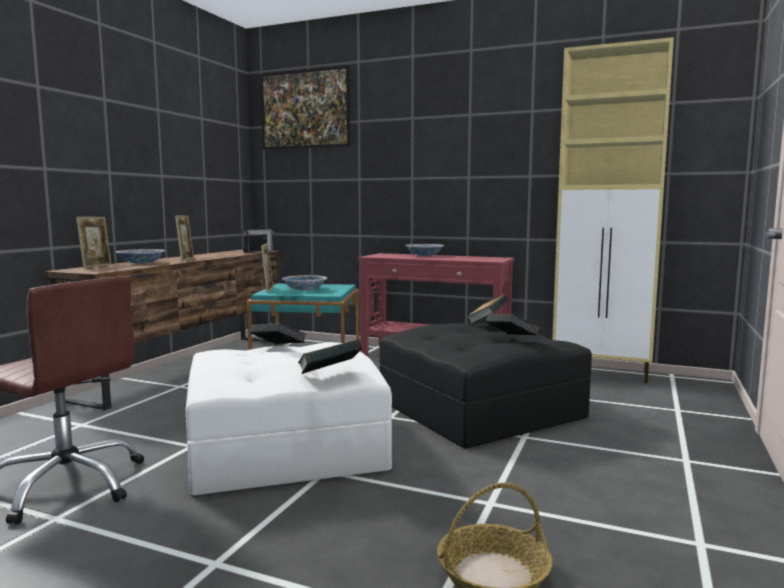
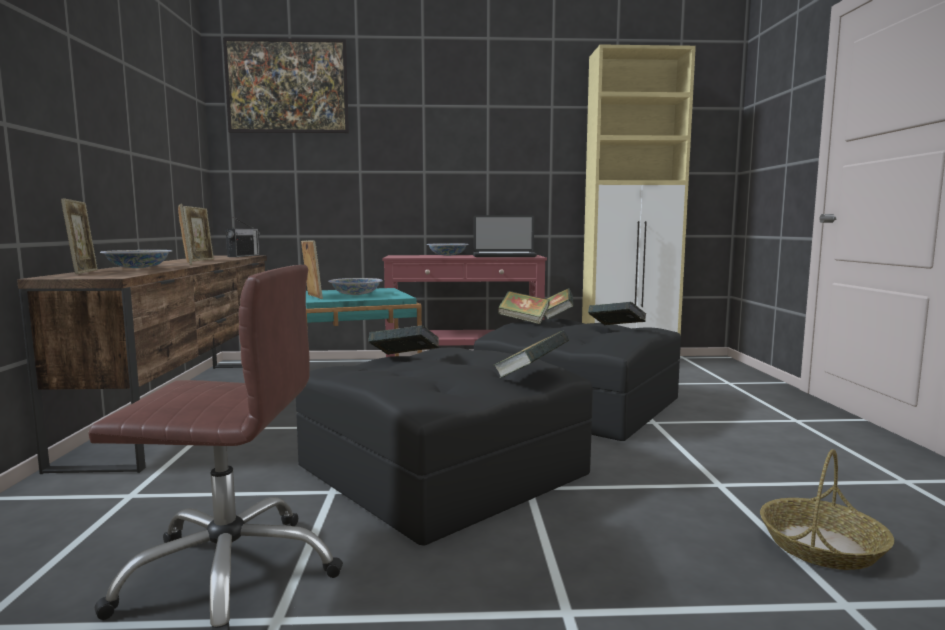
camera: 25 degrees left, 0 degrees up
(210, 256) = (201, 260): none -> picture frame
(286, 444) = (443, 469): white ottoman -> black ottoman
(439, 324) = (523, 321): none -> book
(470, 258) = (504, 256): none -> laptop

